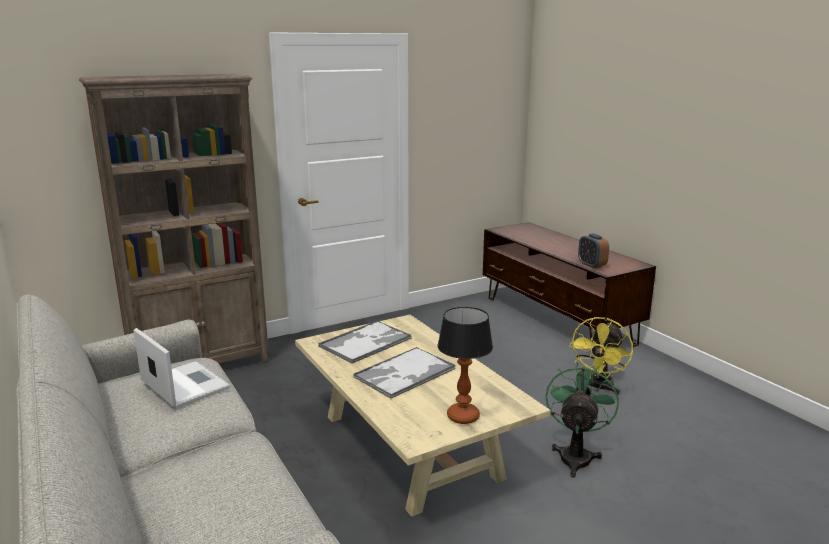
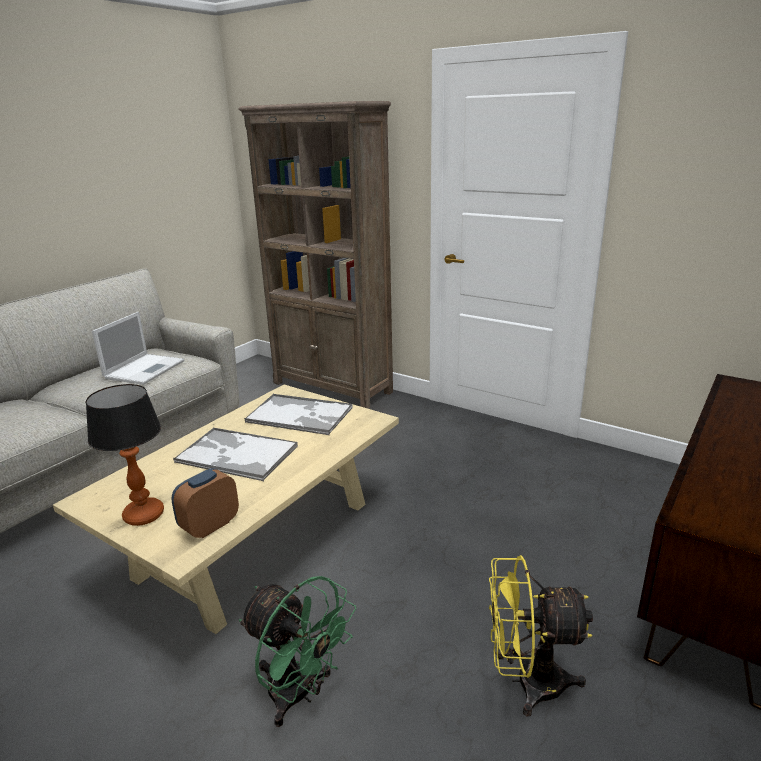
camera: 65 degrees right, 5 degrees up
(576, 455) = (300, 694): green fan -> green fan turned 45 degrees clockwise
(591, 265) = (698, 495): alarm clock -> alarm clock (209, 526)

